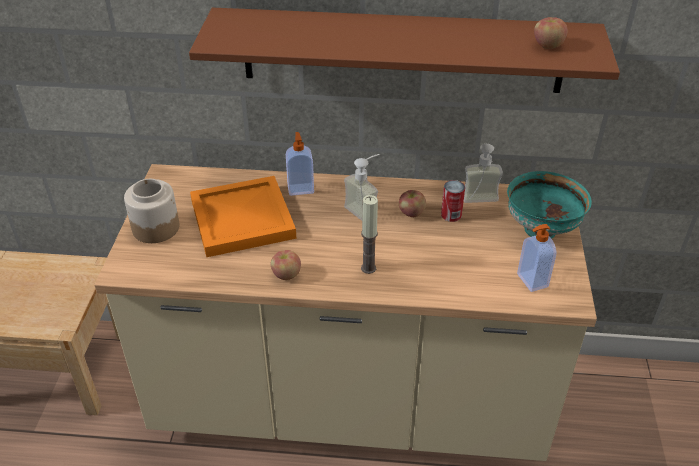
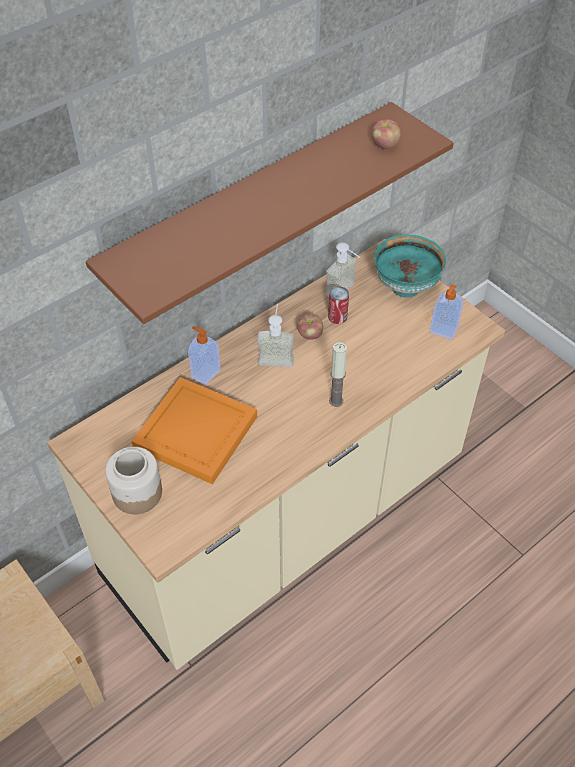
camera: 45 degrees left, 10 degrees up
(286, 274) = (288, 450): apple -> none

